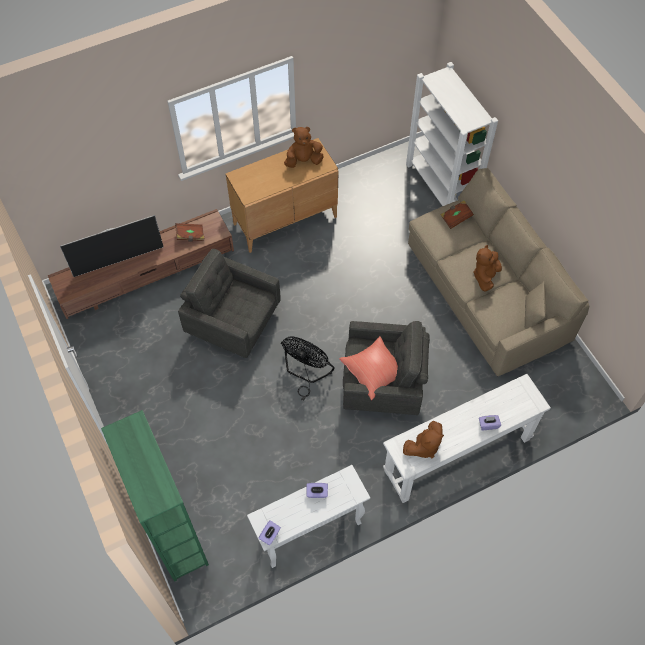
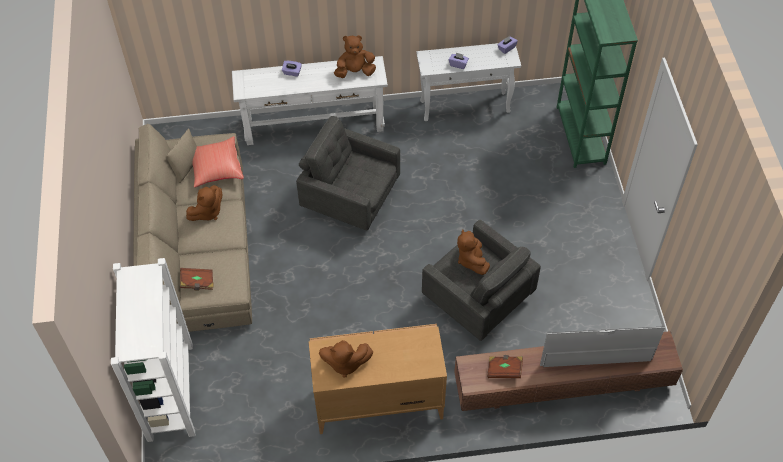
camera: 160 degrees left, 5 degrees down
(241, 311) = (471, 260): none -> brown plush toy
(305, 372) = (421, 228): black fan -> none
(374, 371) = (361, 168): red pillow -> red pillow (216, 169)

